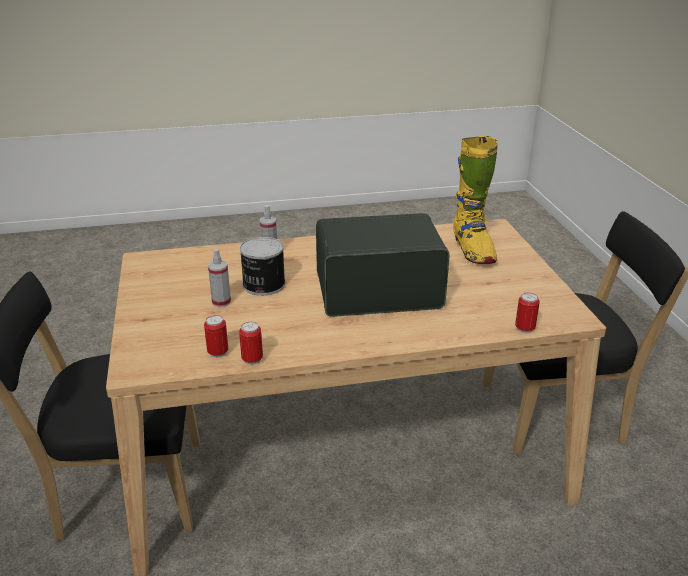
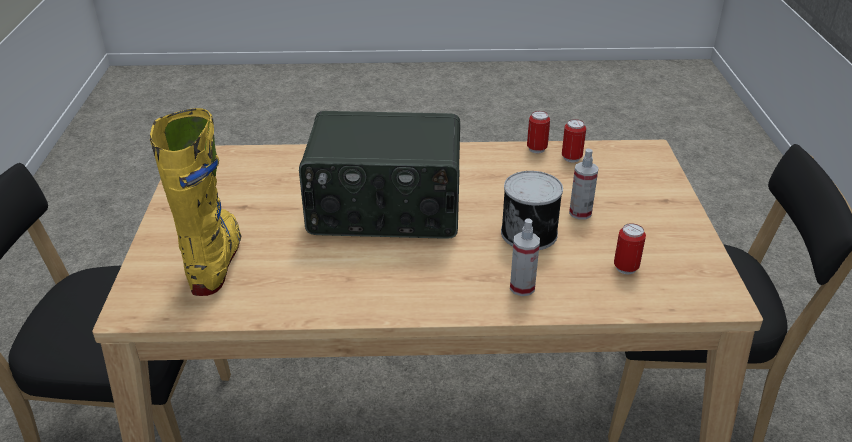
camera: 170 degrees left, 5 degrees up
(524, 329) = (256, 151): can -> can (626, 268)

